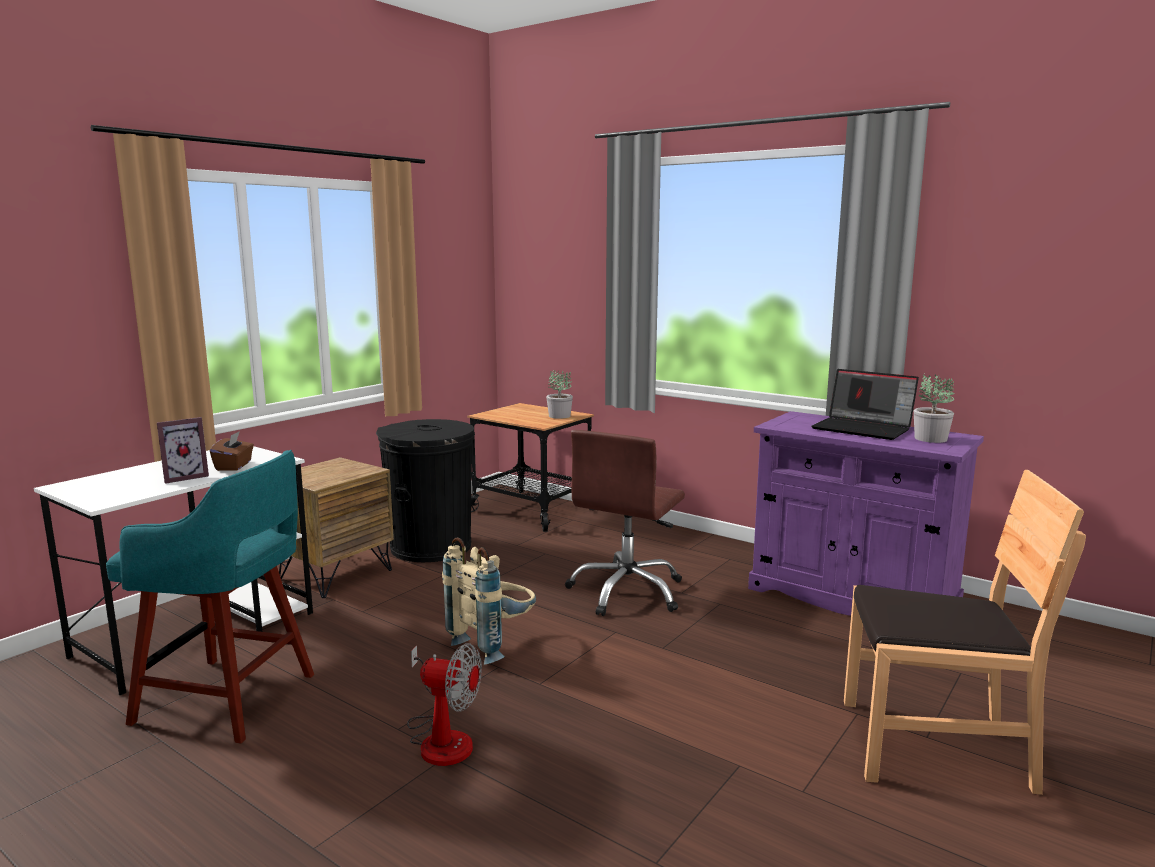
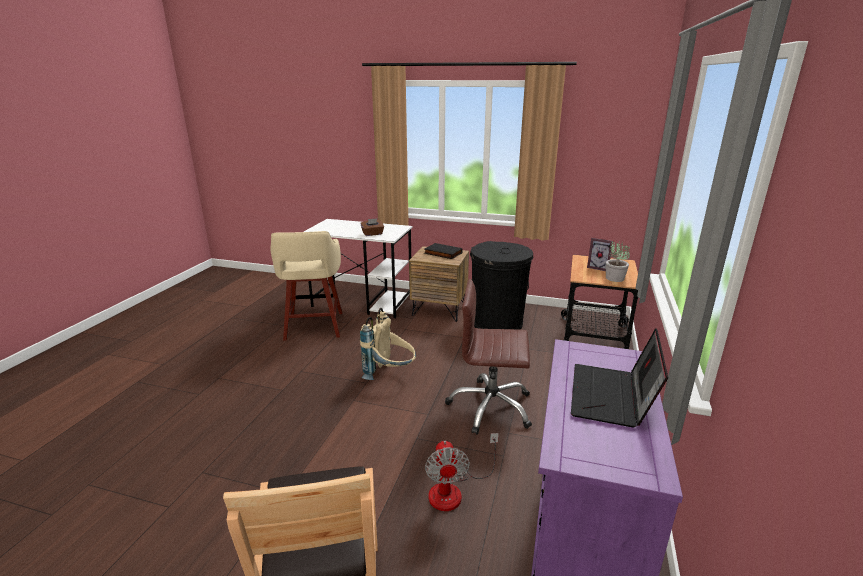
camera: 70 degrees right, 10 degrees up
(184, 477) = (351, 231): picture frame -> picture frame (598, 267)
(230, 699) = (314, 327): turquoise stool -> beige stool
(324, 470) = (442, 253): none -> black book
(442, 738) = (295, 384): fan -> fan (454, 490)
(930, 439) = (609, 445): potted plant -> none

